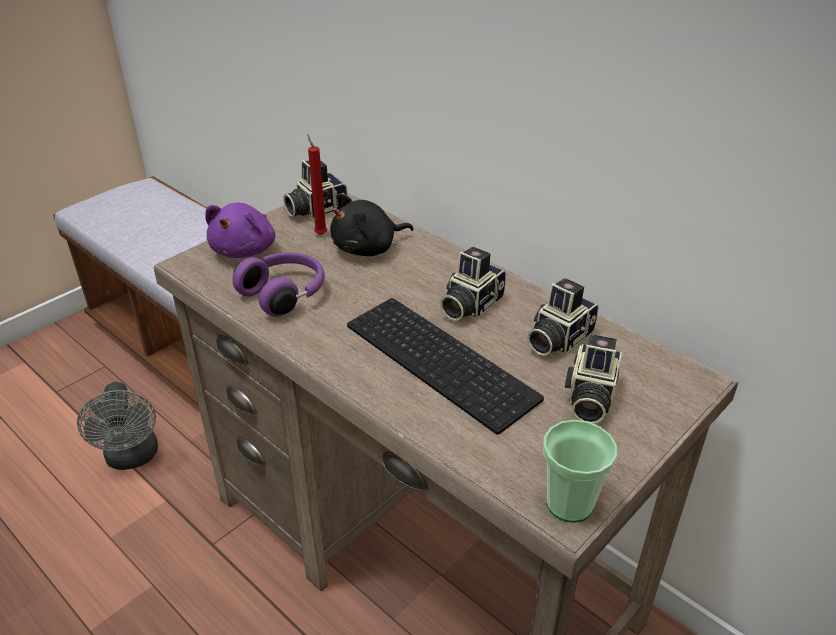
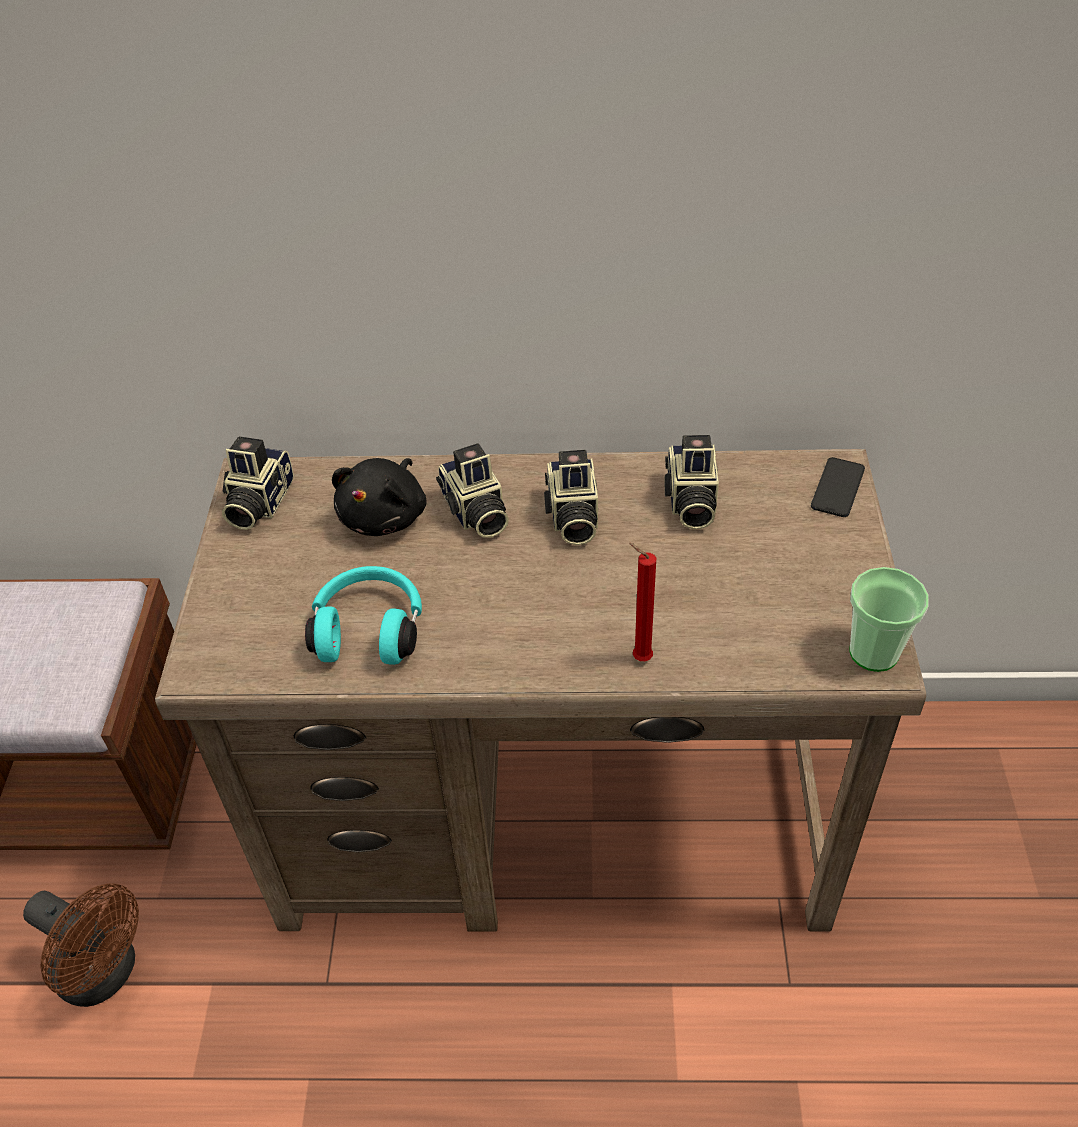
camera: 40 degrees left, 10 degrees up
(132, 458) = (106, 974): grey fan -> brown fan
(245, 249) = (246, 606): purple plush toy -> none
(285, 294) = (369, 629): purple headphones -> turquoise headphones
(320, 233) = (306, 530): red candle -> red candle (639, 657)
(444, 360) = (622, 592): keyboard -> none
(589, 399) = (781, 545): camera -> camera (475, 513)
(680, 391) = (837, 488): none -> phone

